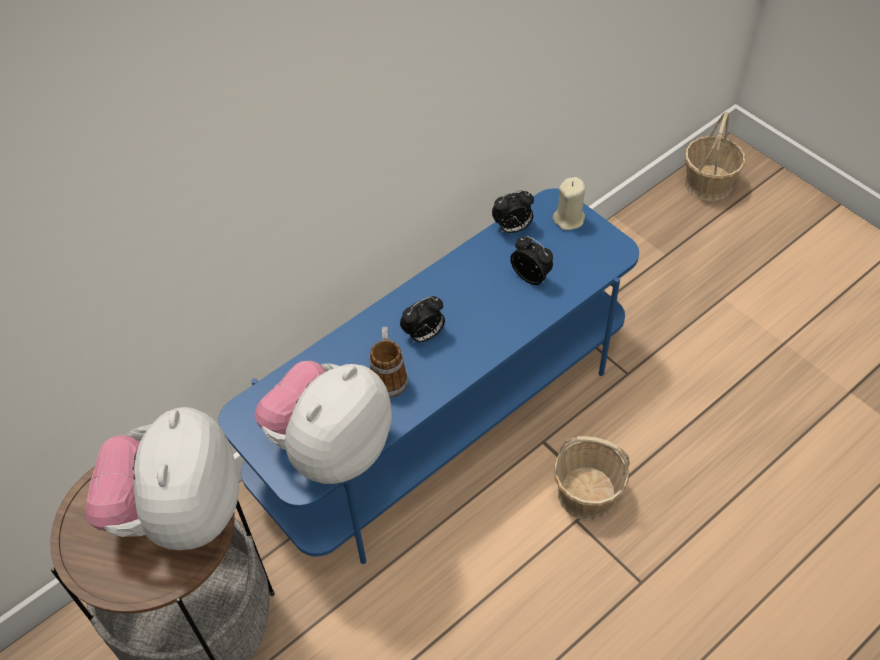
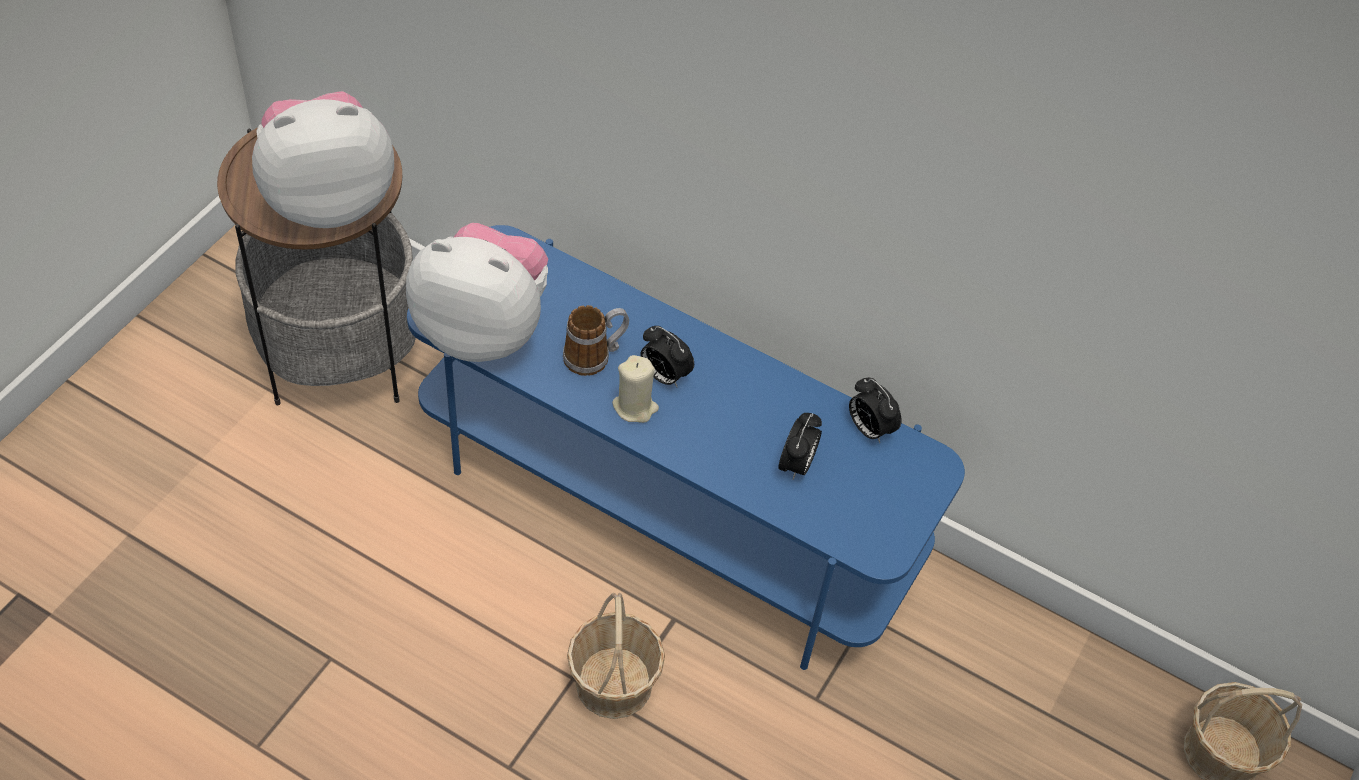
camera: 65 degrees right, 0 degrees up
(569, 219) = (913, 488): beige candle -> beige candle (635, 407)

